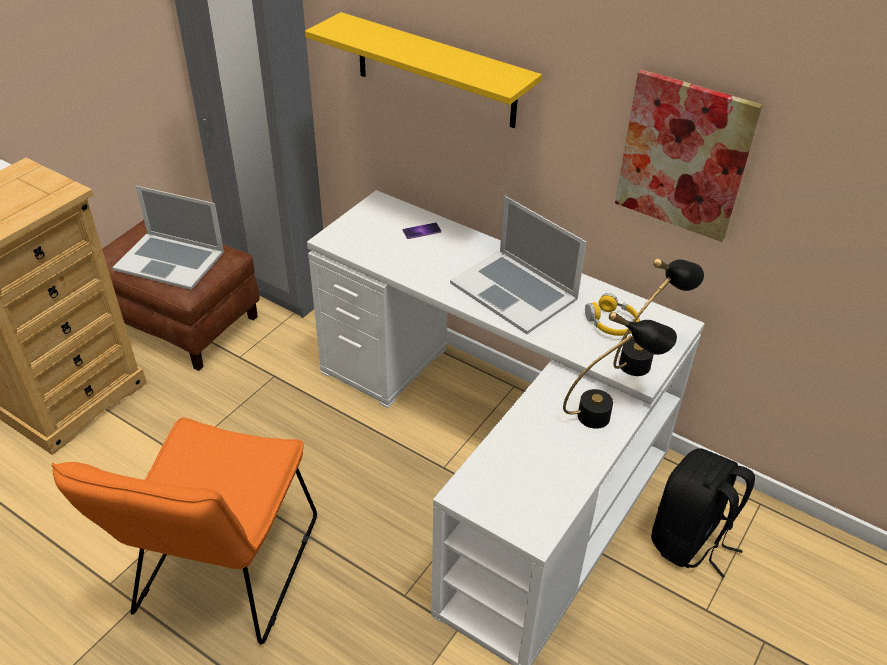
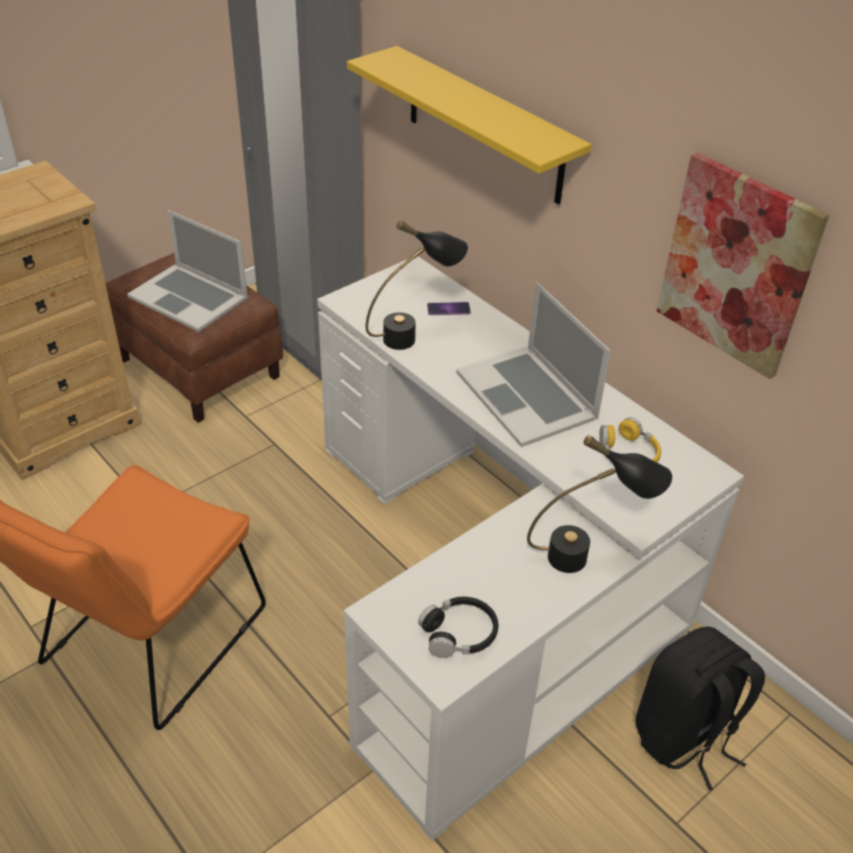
camera: 15 degrees right, 0 degrees up
(534, 496) = (459, 633): none -> black headphones
(645, 358) = (652, 503): black table lamp -> black table lamp (414, 336)

